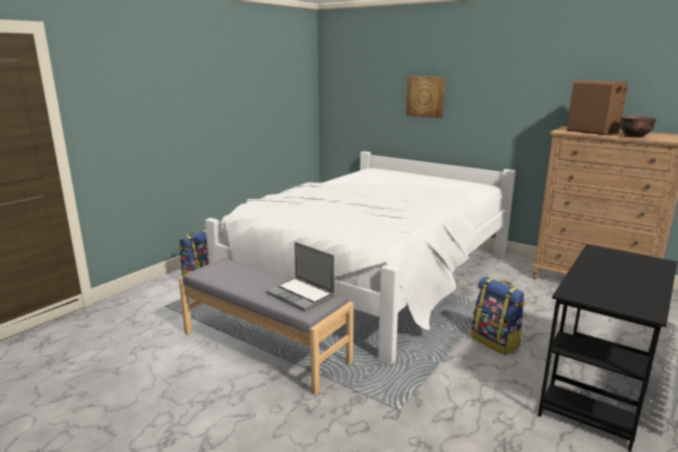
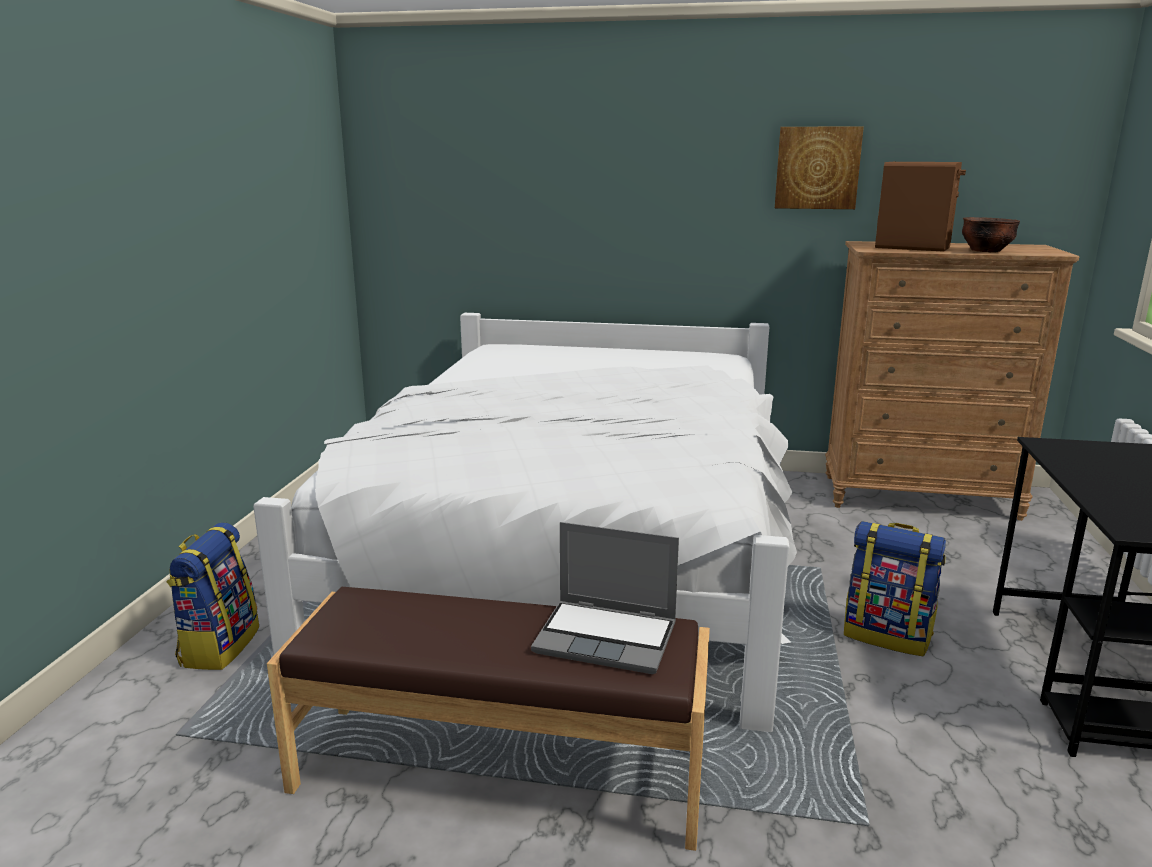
camera: 25 degrees left, 0 degrees up
(265, 347) = (501, 769): grey bench -> brown bench
(425, 96) = (588, 200): picture -> picture (817, 168)

